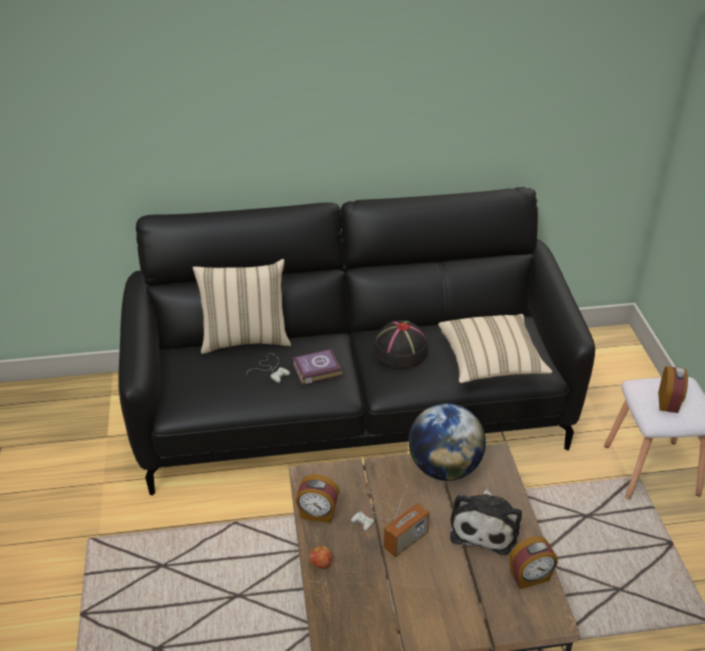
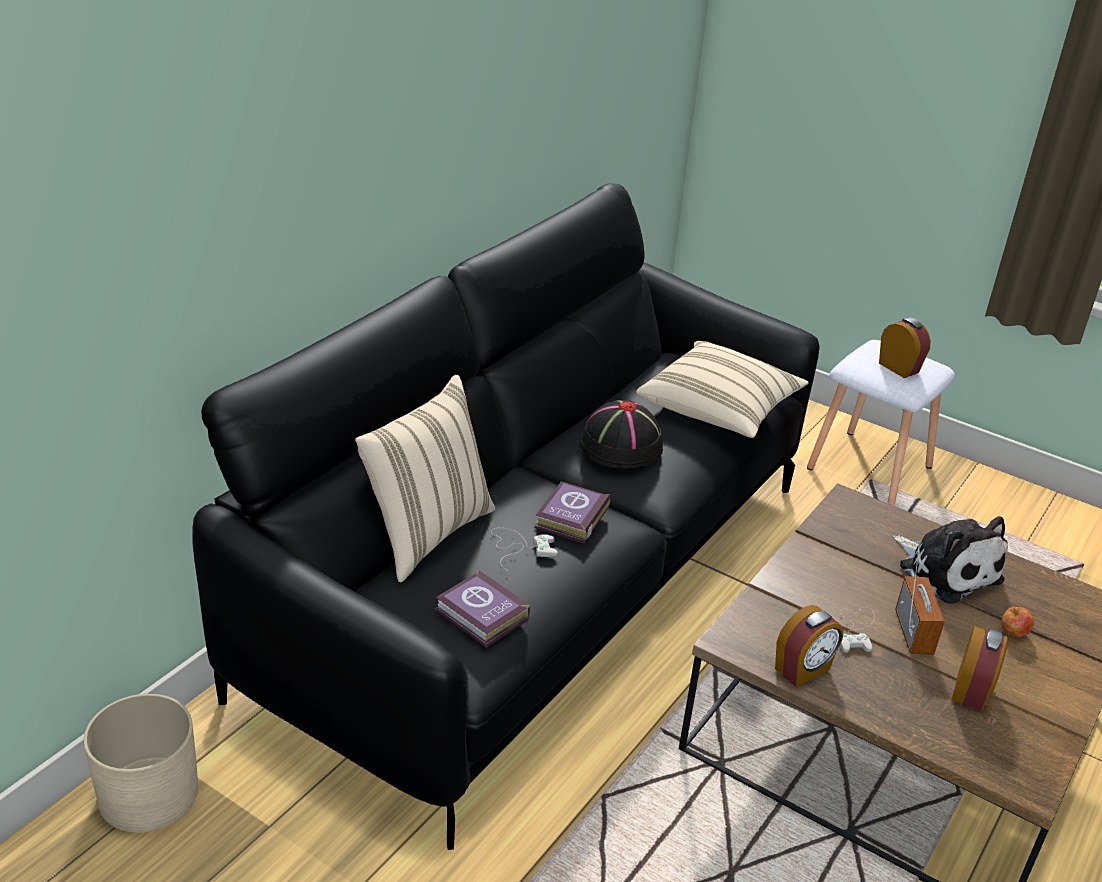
camera: 50 degrees left, 5 degrees down
(88, 395) = (149, 794): none -> beige planter
(207, 388) = (482, 616): none -> book
(320, 564) = (889, 716): apple -> apple (1013, 633)
(444, 468) = (829, 541): globe -> none
(530, 577) = (1044, 588): alarm clock -> alarm clock (972, 691)

